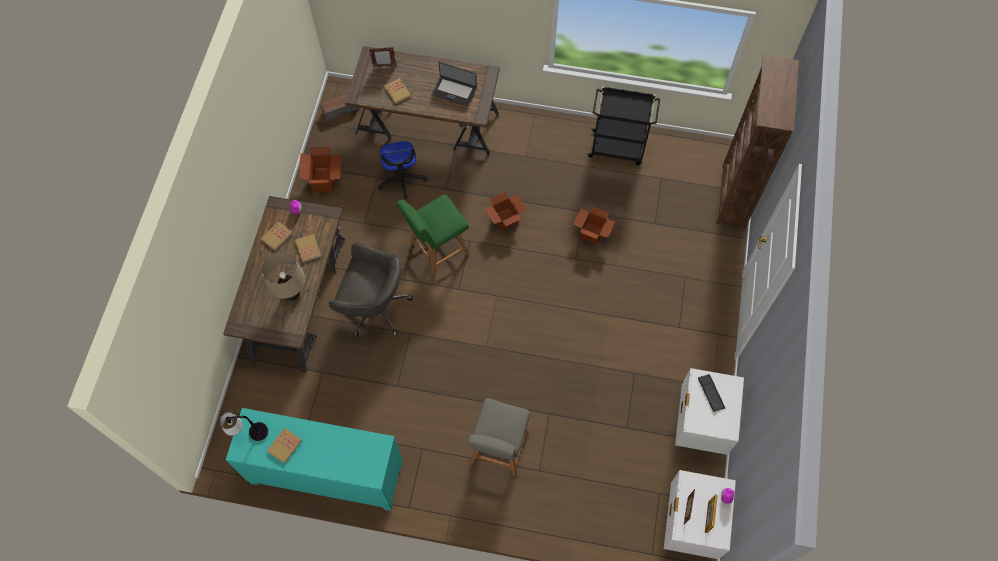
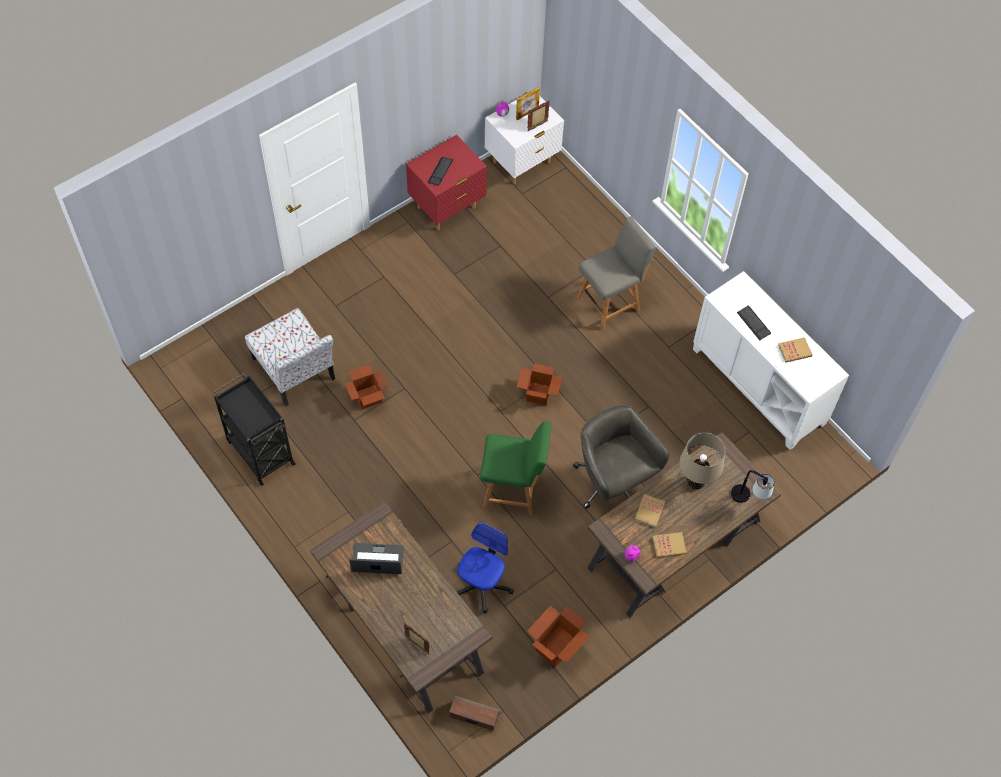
camera: 140 degrees left, 5 degrees down
(249, 433) = (816, 379): table lamp -> table lamp (748, 498)
(326, 474) = (759, 385): turquoise cabinet -> white cabinet
(336, 444) = (753, 323): none -> keyboard
(397, 92) = (431, 605): book -> none
(454, 91) = (377, 560): laptop -> laptop turned 60 degrees counterclockwise
(505, 219) = (428, 469): cardboard box -> cardboard box (538, 394)
(658, 212) = (294, 370): none -> chair
(699, 426) = (447, 208): white nightstand -> red nightstand
(732, 197) = (220, 332): brown bookcase -> none

